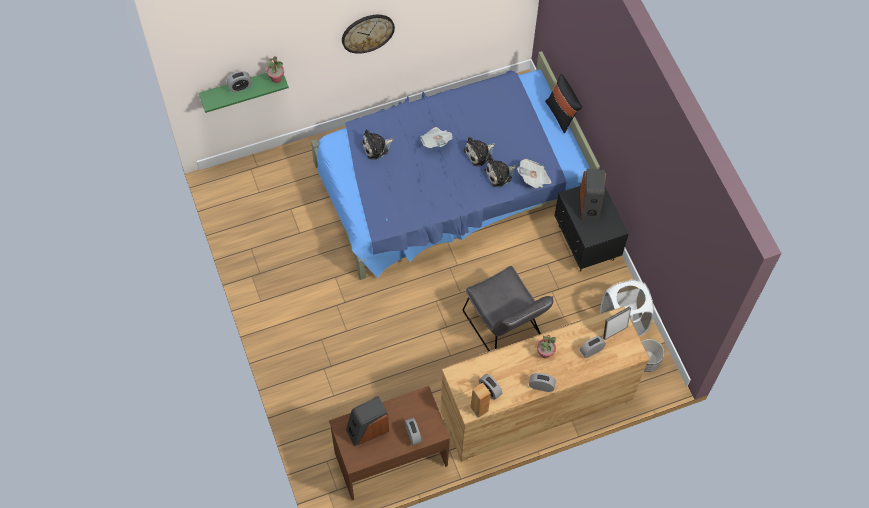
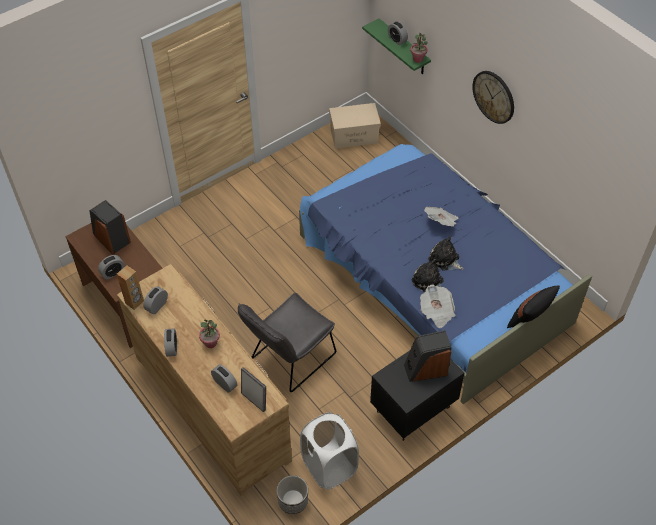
camera: 75 degrees right, 10 degrees down
(244, 194) = (354, 135): none -> beige storage box
(376, 147) = (414, 181): plush toy -> none

